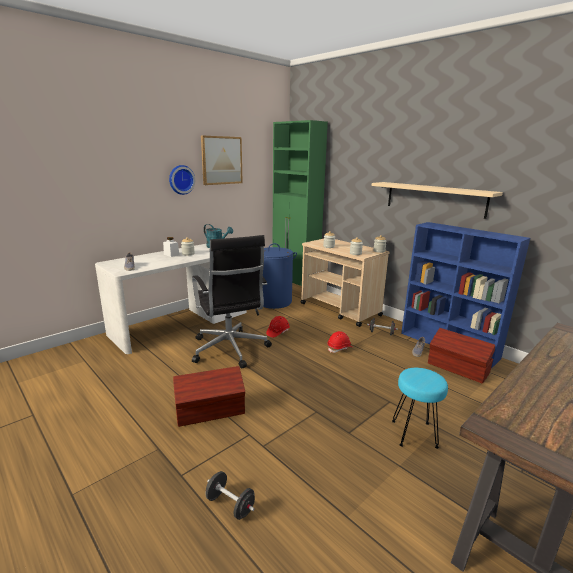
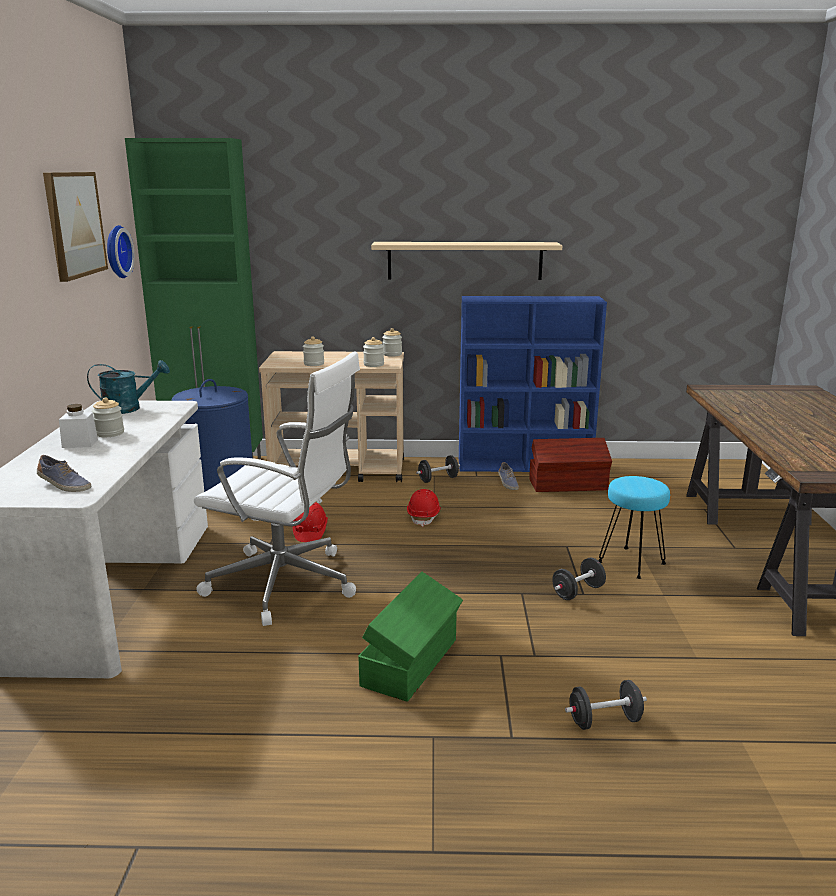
camera: 45 degrees left, 0 degrees up
(181, 179) = (31, 275): wall clock -> wall clock (116, 252)
(211, 411) = (412, 662): brown storage box -> green storage box
(230, 350) = (286, 584): black office chair -> white office chair
(347, 429) = (578, 592): none -> black dumbbell

